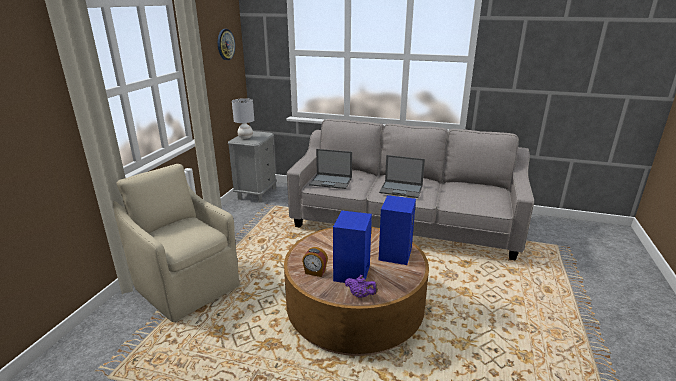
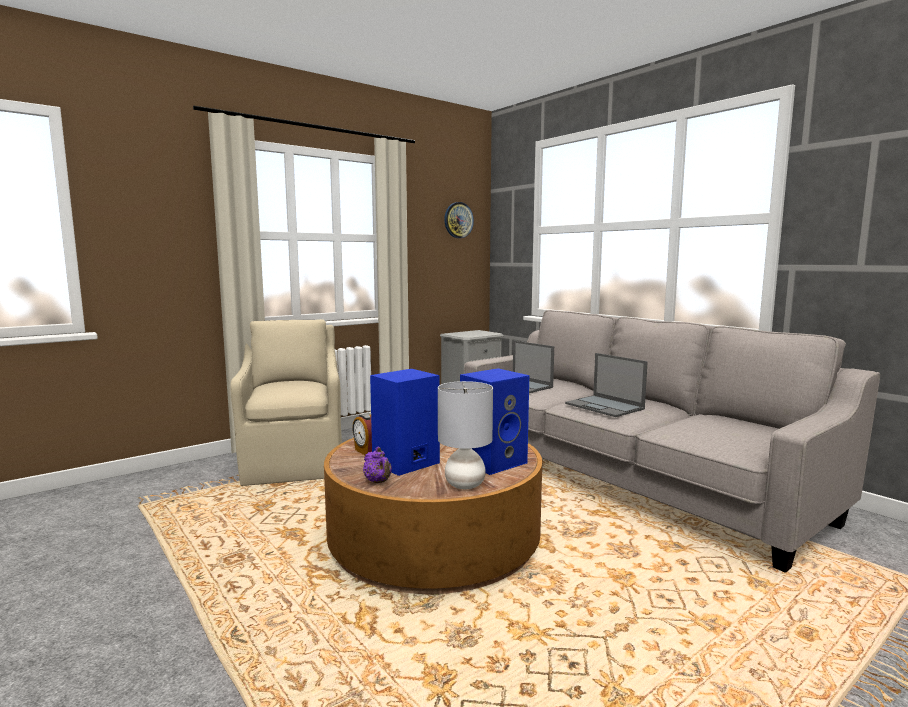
camera: 35 degrees right, 15 degrees down
(245, 137) = (464, 333): grey table lamp -> grey table lamp (464, 485)

